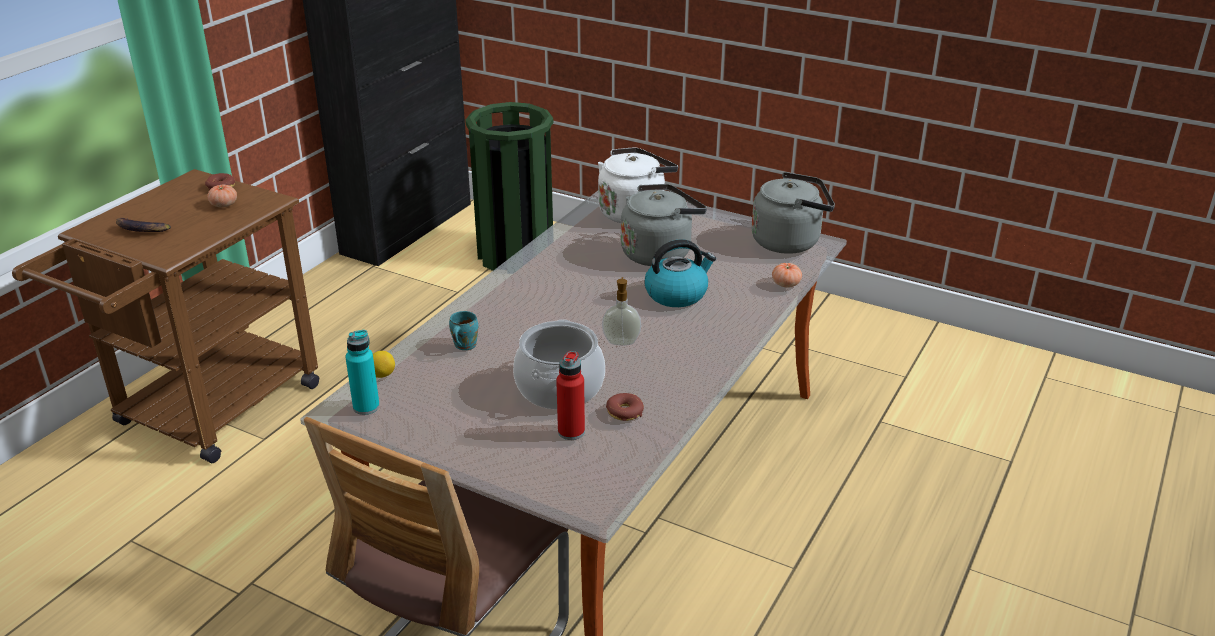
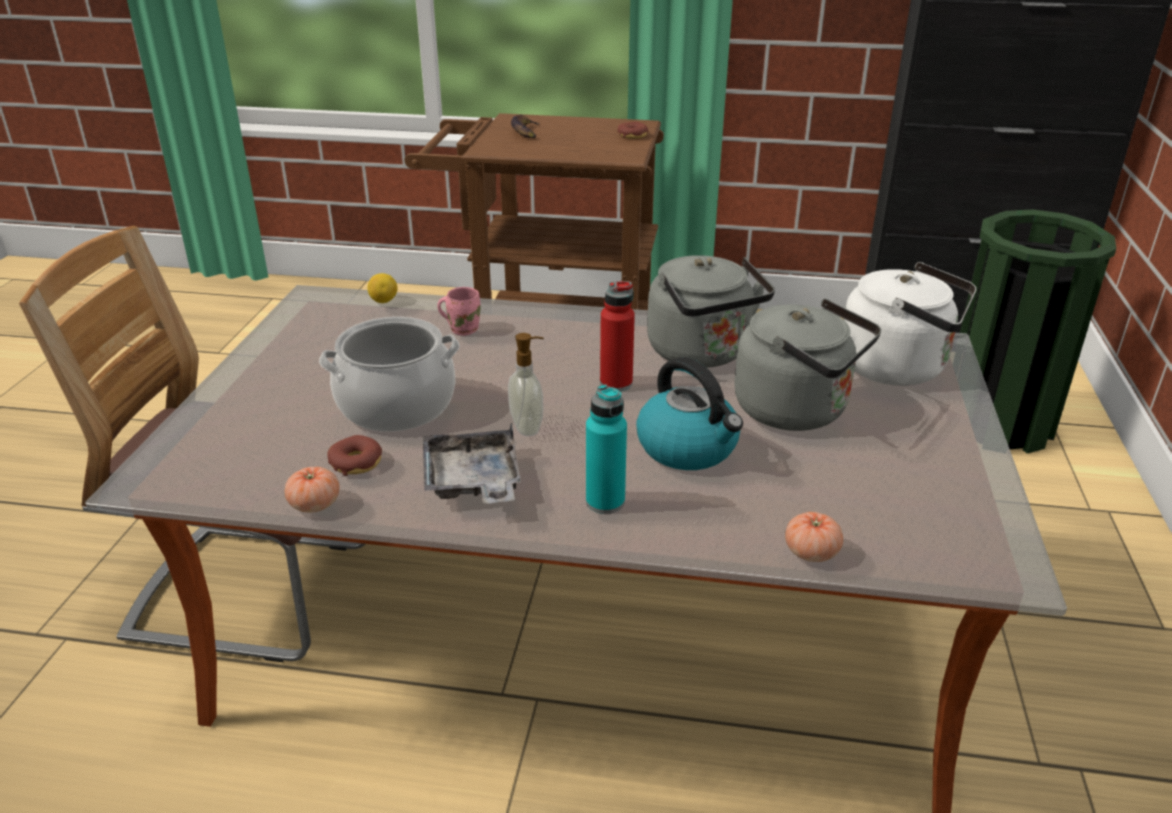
camera: 70 degrees right, 0 degrees up
(224, 205) = (598, 144): tomato -> tomato (315, 504)
(366, 407) = (322, 308): turquoise bottle -> turquoise bottle (605, 502)
(463, 345) = (463, 329): turquoise mug -> pink mug
(571, 432) = (302, 432): red bottle -> red bottle (616, 383)
(671, 371) = (473, 482): none -> grey tray
(789, 241) = (972, 533): grey kettle -> grey kettle (702, 354)

